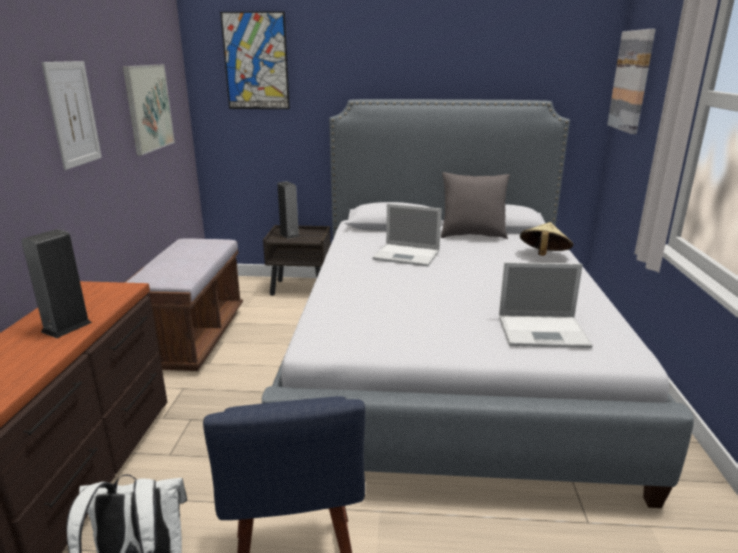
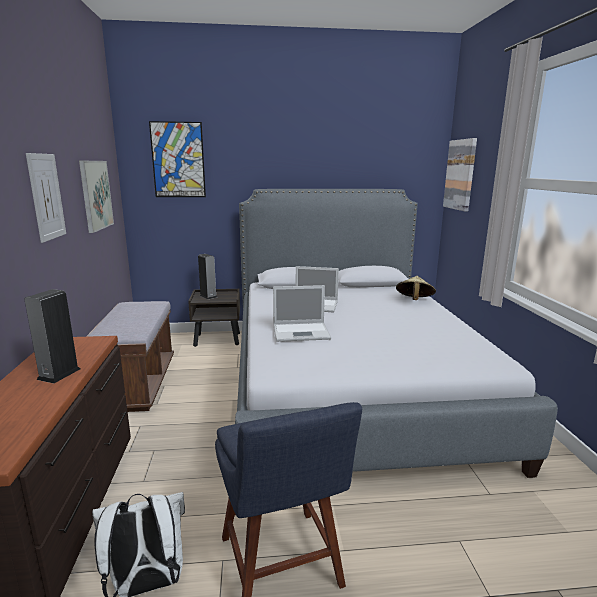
camera: 10 degrees left, 5 degrees down
(472, 235) = (356, 289): grey pillow -> none
(544, 331) = (439, 352): laptop -> laptop (302, 332)

